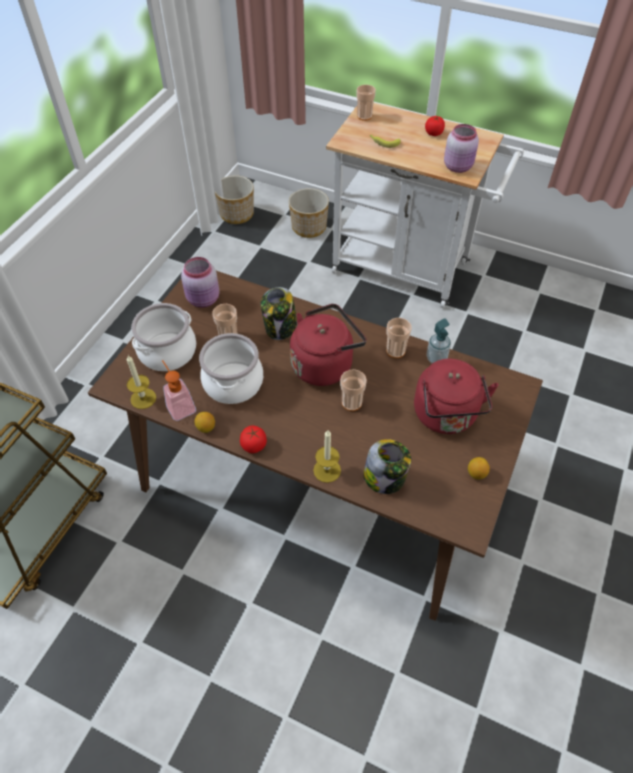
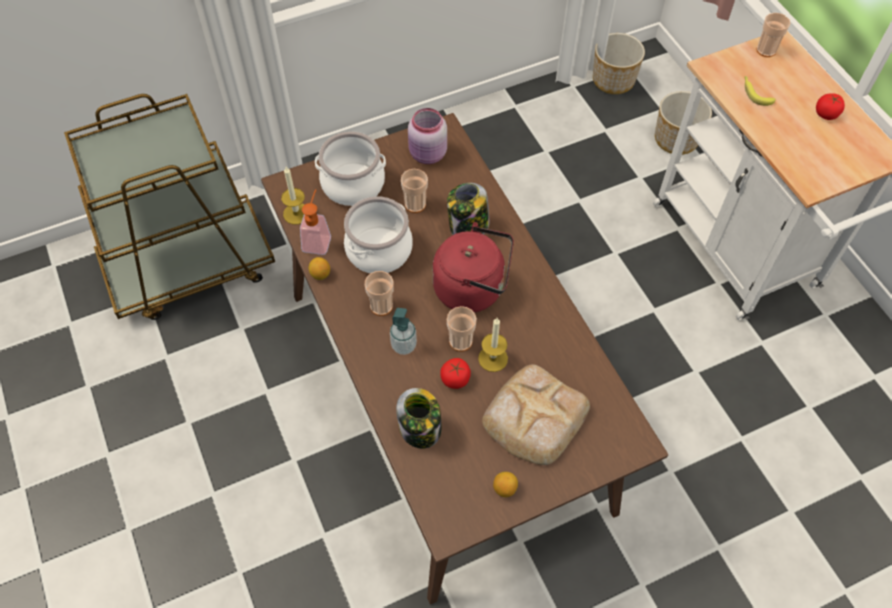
camera: 40 degrees right, 5 degrees up
(254, 445) = (343, 318): tomato -> tomato (455, 379)
(327, 470) = (379, 384): candle -> candle (493, 358)
(395, 351) = (551, 322): cup -> cup (381, 306)
(436, 358) = (583, 356): soap dispenser -> soap dispenser (404, 345)
(446, 416) = (533, 417): red kettle -> bread
(458, 166) = (812, 170): pink jar -> none

